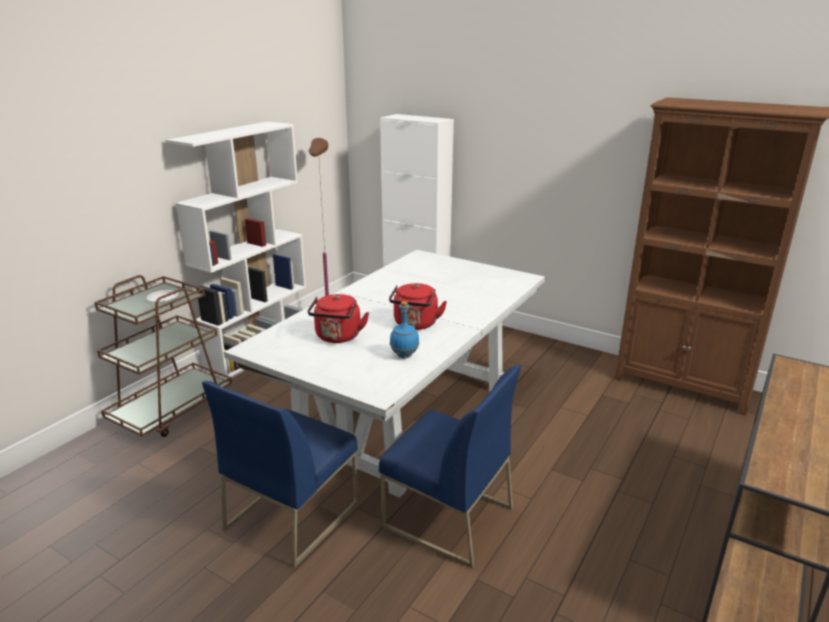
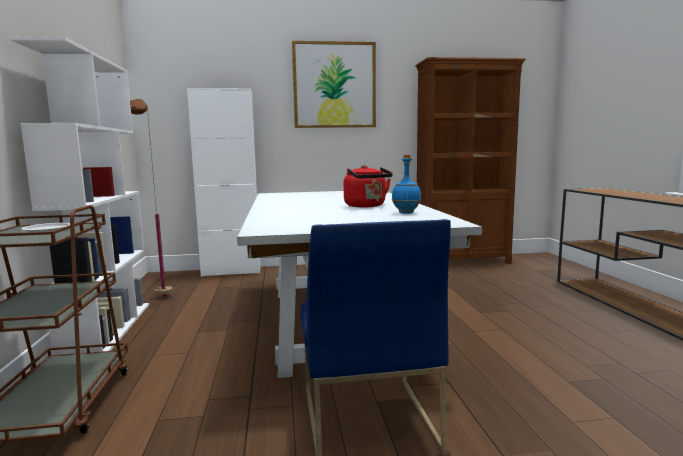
camera: 40 degrees left, 15 degrees down
(337, 337) = (327, 216): red kettle -> none
(447, 517) = (480, 360): blue chair -> none
(549, 118) = (334, 85): none -> picture

